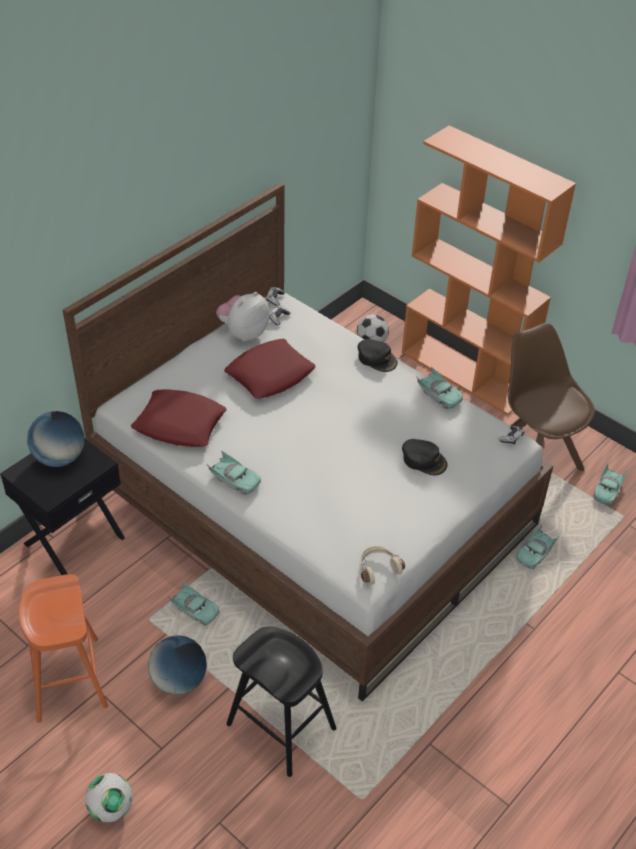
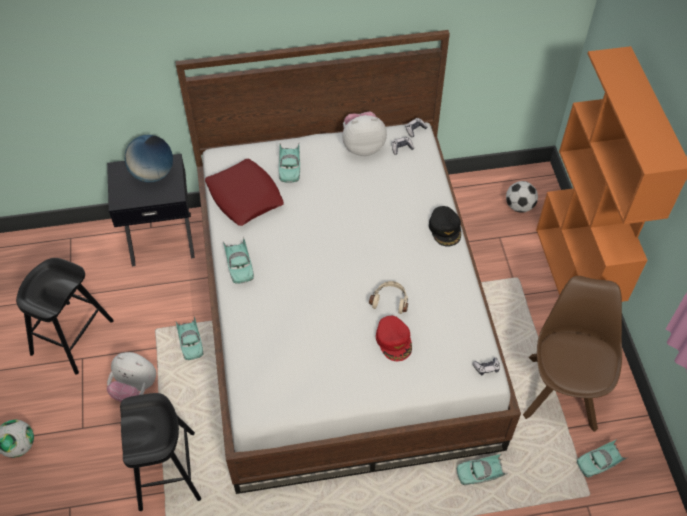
camera: 40 degrees right, 10 degrees up
(68, 679) = (72, 337): orange stool -> black stool
(179, 680) = (135, 388): globe -> plush toy
(270, 374) = (348, 193): red pillow -> none
(378, 568) = (269, 406): beige headphones -> beige headphones (390, 300)
(424, 460) = (394, 340): black cap -> red cap
(439, 395) = (464, 291): turquoise toy car -> turquoise toy car (289, 167)

